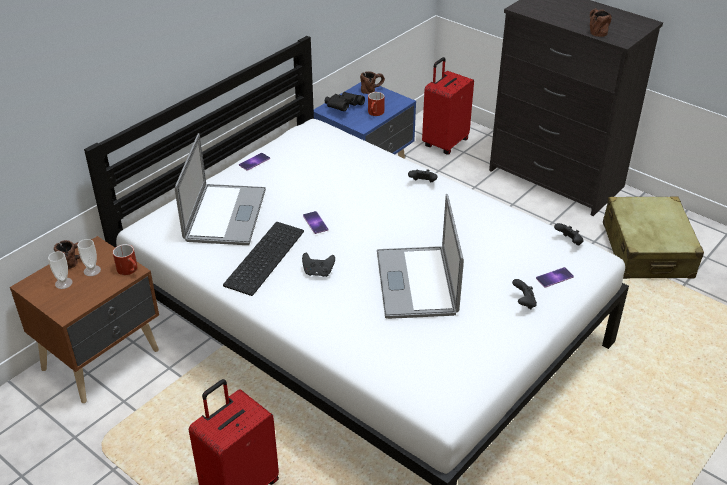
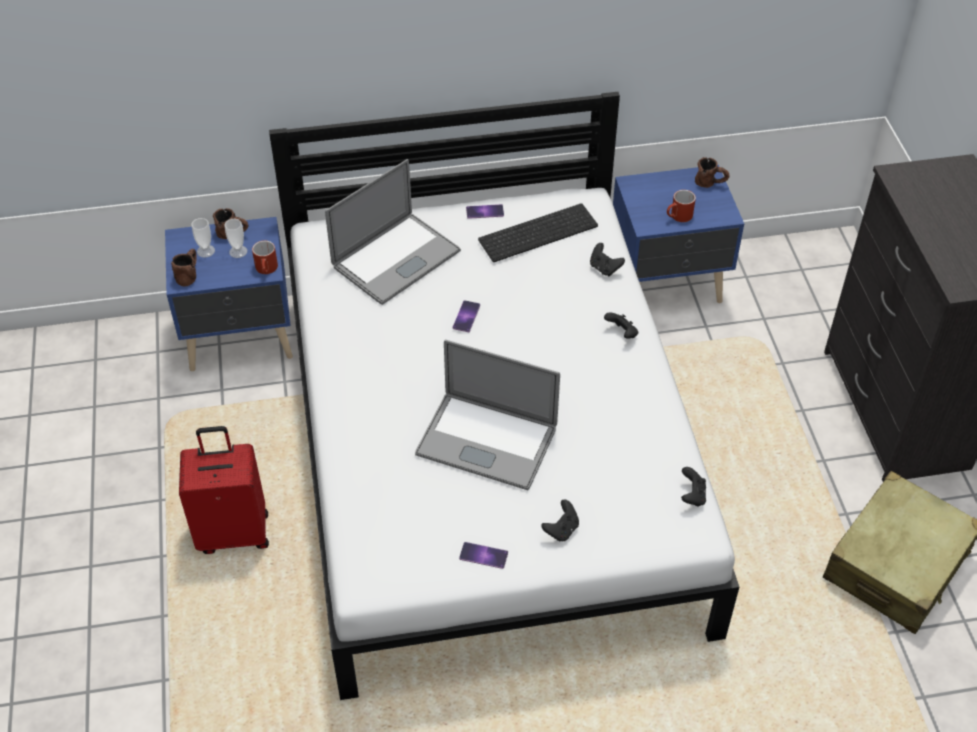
camera: 40 degrees right, 10 degrees up
(103, 360) = (241, 339): brown nightstand -> blue nightstand
(263, 256) = (382, 325): keyboard -> keyboard (538, 231)
(318, 272) = (410, 372): black game controller -> black game controller (604, 268)
(343, 108) = (652, 191): black binoculars -> none
(416, 282) = (486, 441): laptop -> laptop turned 105 degrees counterclockwise
(444, 143) = (811, 287): red suitcase -> none
(554, 277) = (627, 524): phone -> phone (483, 555)
(595, 31) = (946, 256): brown mug -> brown mug (189, 274)

